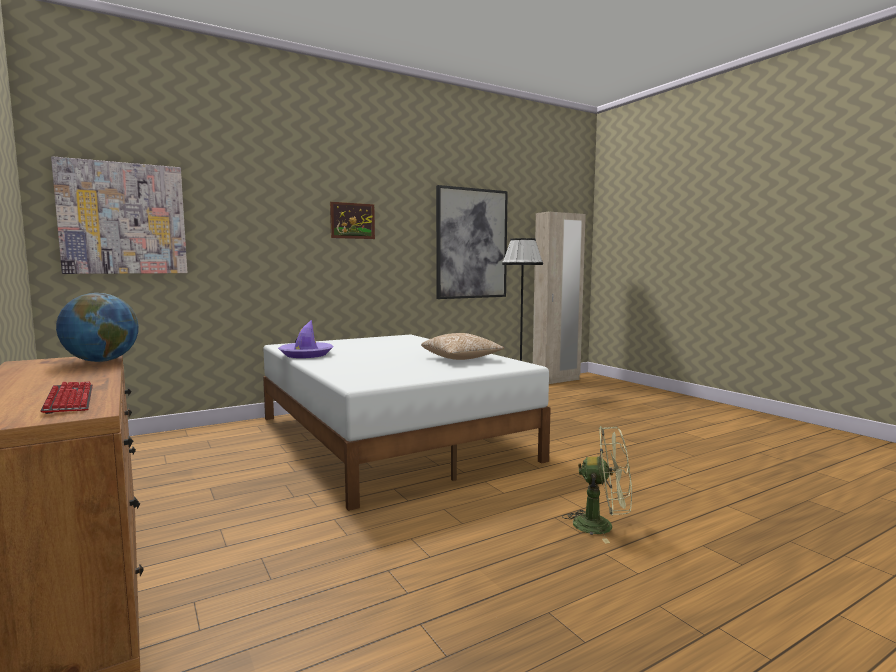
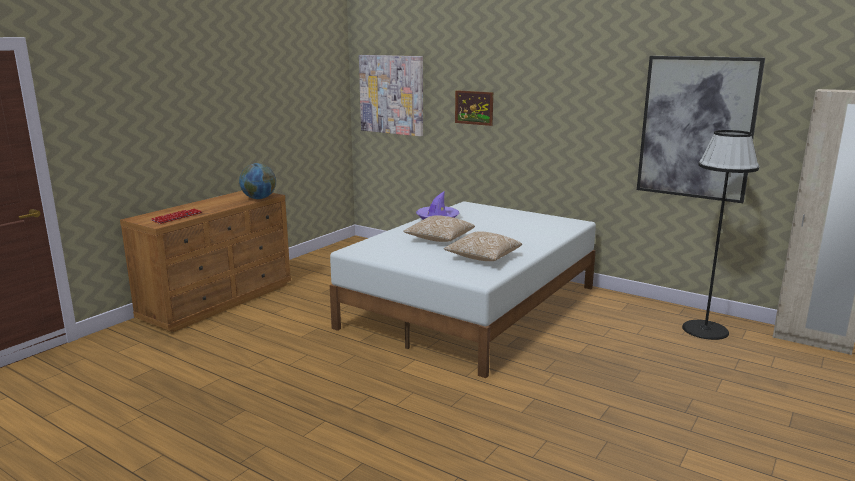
camera: 65 degrees right, 10 degrees up
(352, 221) = (549, 97): picture -> picture (474, 107)
(381, 361) = (439, 239): none -> pillow
(602, 526) = (367, 416): green fan -> none

